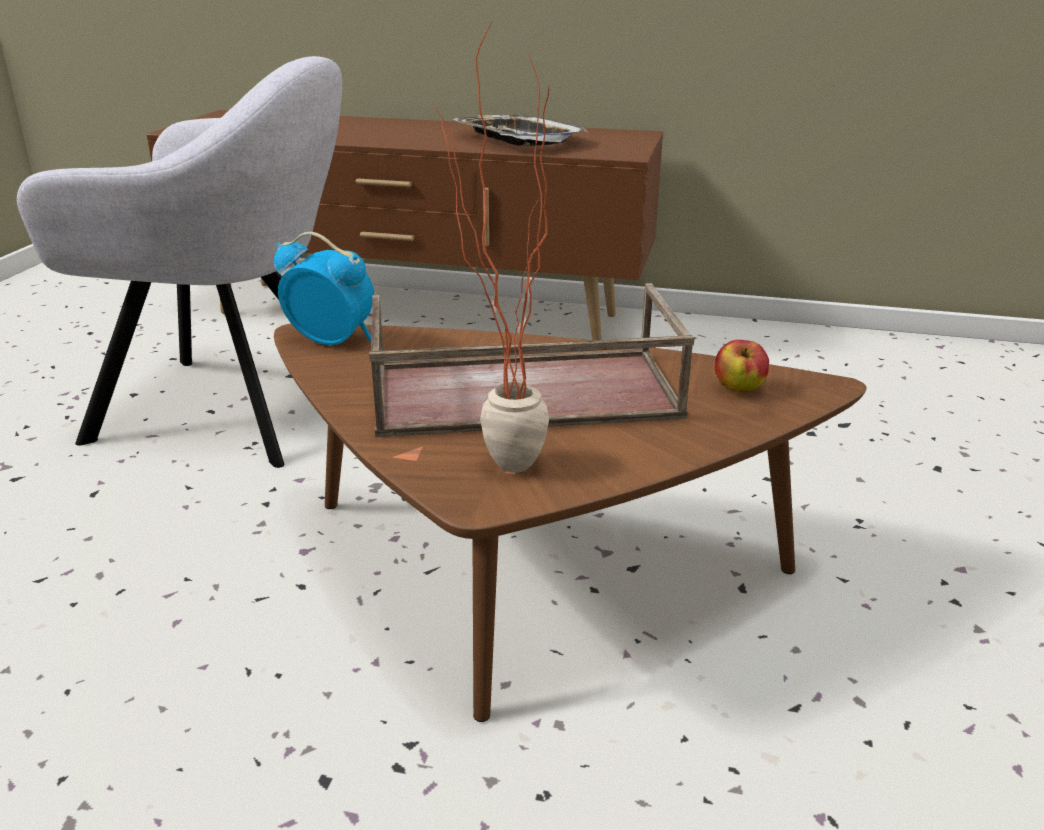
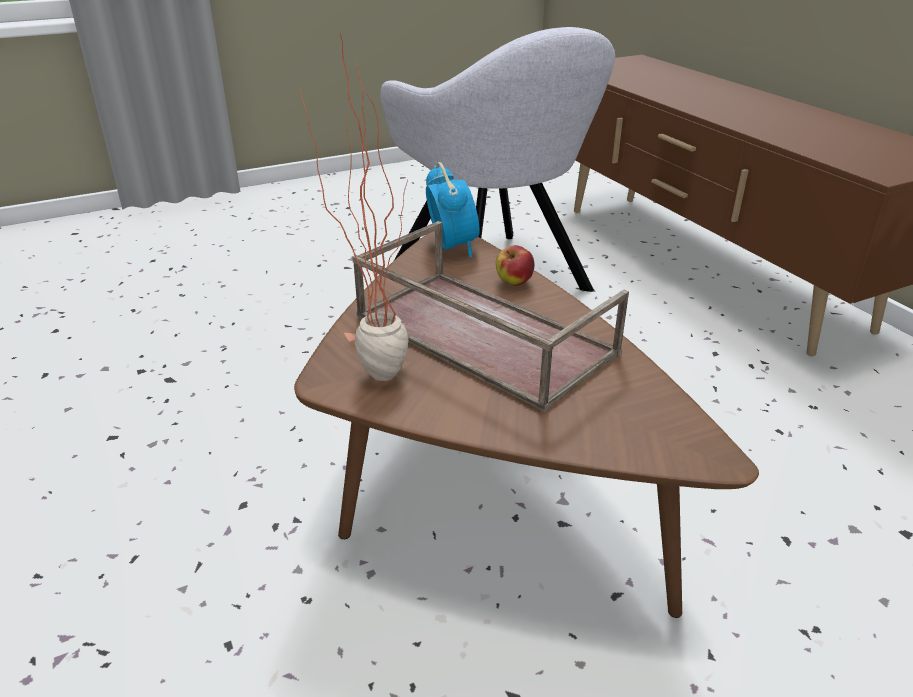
camera: 50 degrees right, 5 degrees up
(518, 140) = (811, 132): tray -> none
(738, 389) = (631, 416): apple -> apple (514, 282)

